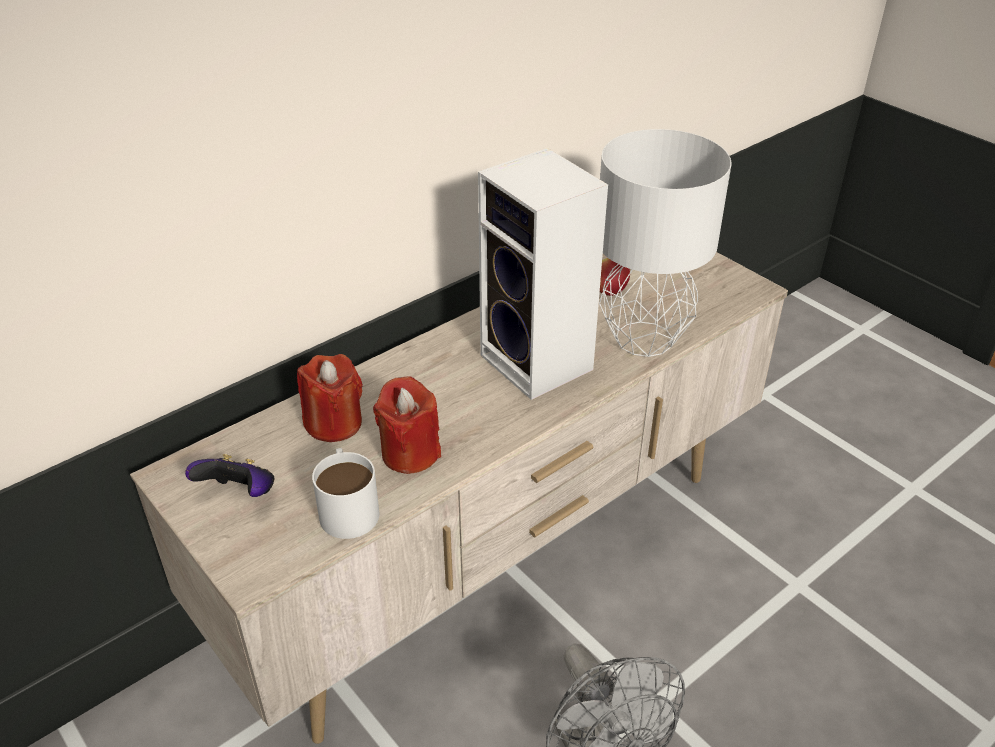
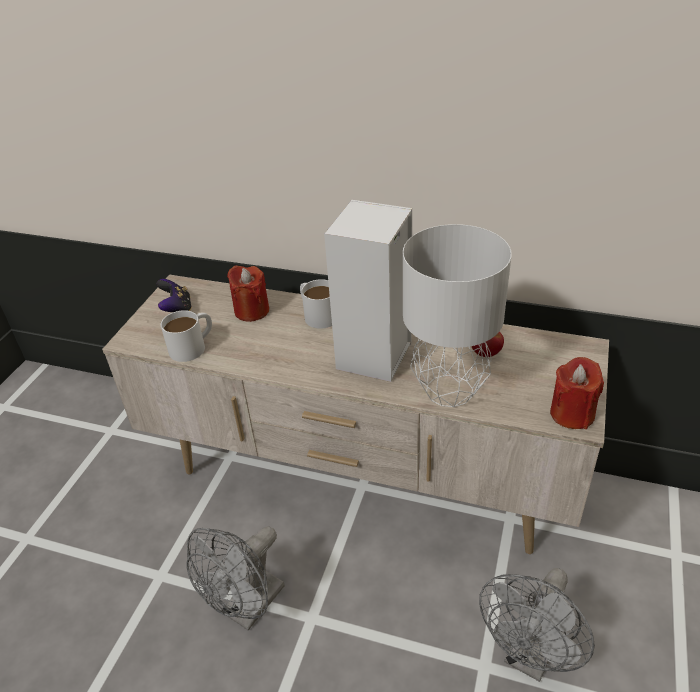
camera: 60 degrees right, 0 degrees up
(409, 372) = (317, 314): none -> white mug
(410, 453) = (249, 346): red candle -> red candle (572, 414)
(806, 546) = (530, 657): none -> grey fan

